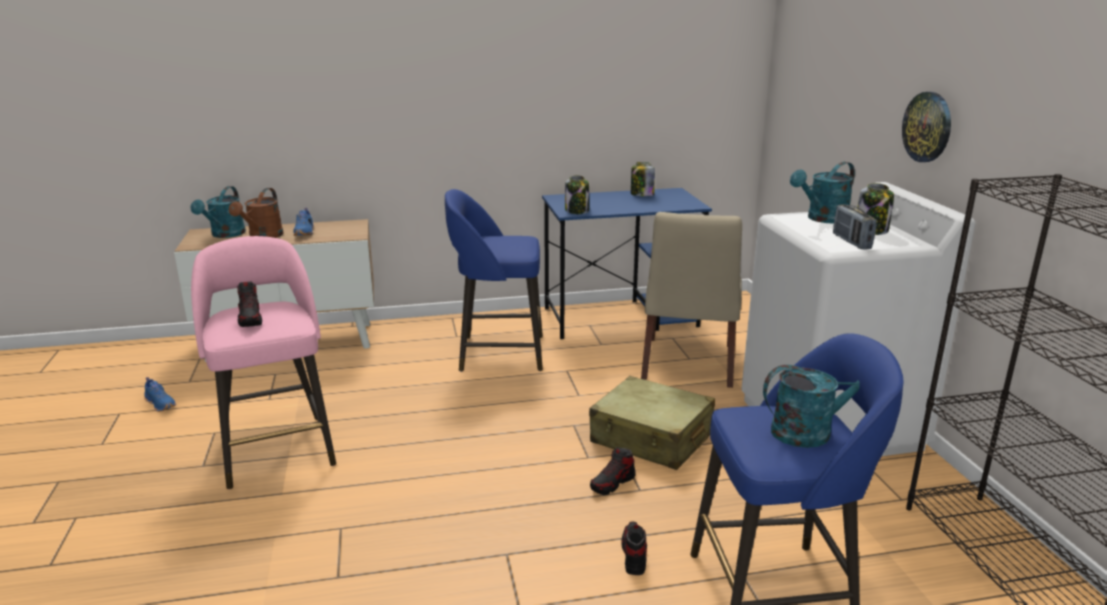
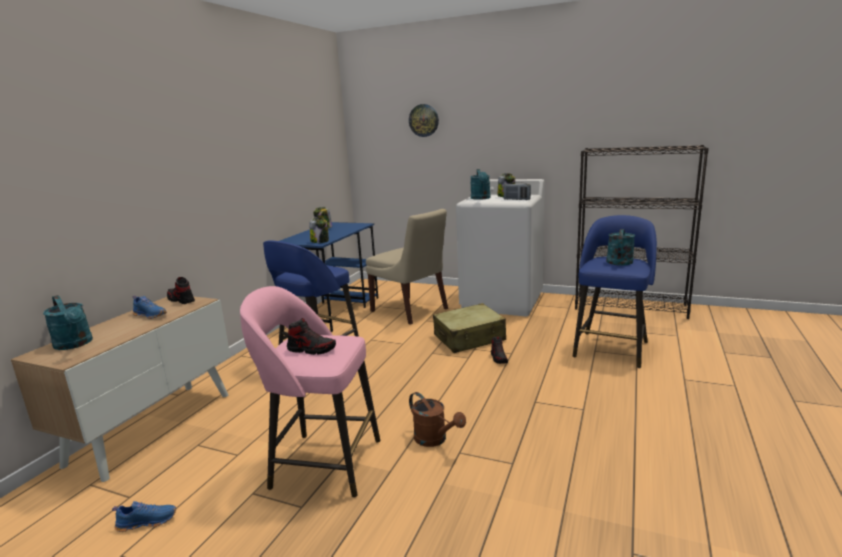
camera: 55 degrees left, 5 degrees down
(263, 237) = (122, 330): brown watering can -> brown watering can (435, 439)
(633, 554) = (562, 369): shoe -> shoe (181, 300)
(927, 127) = (497, 147): wall clock -> wall clock (424, 120)

